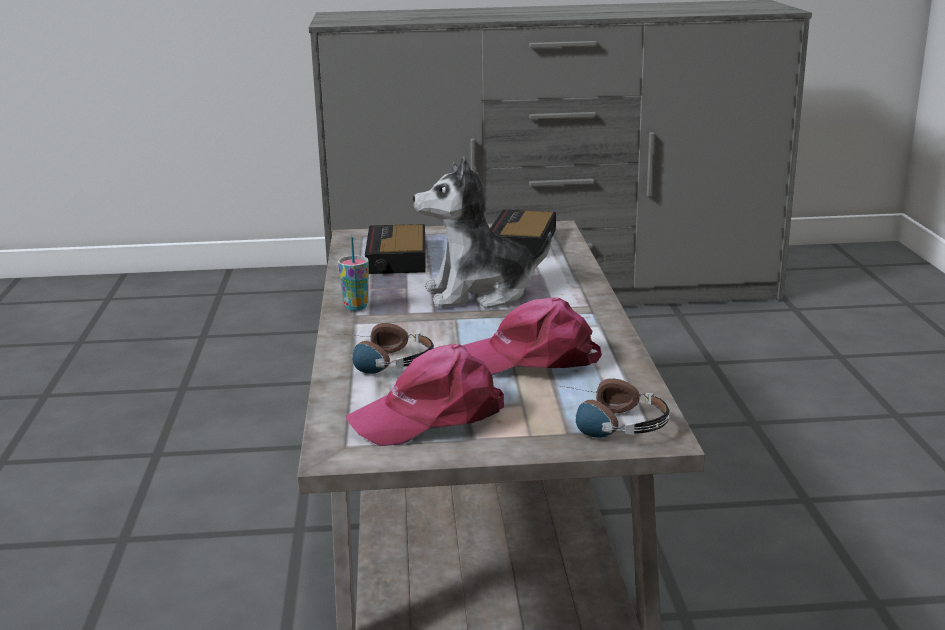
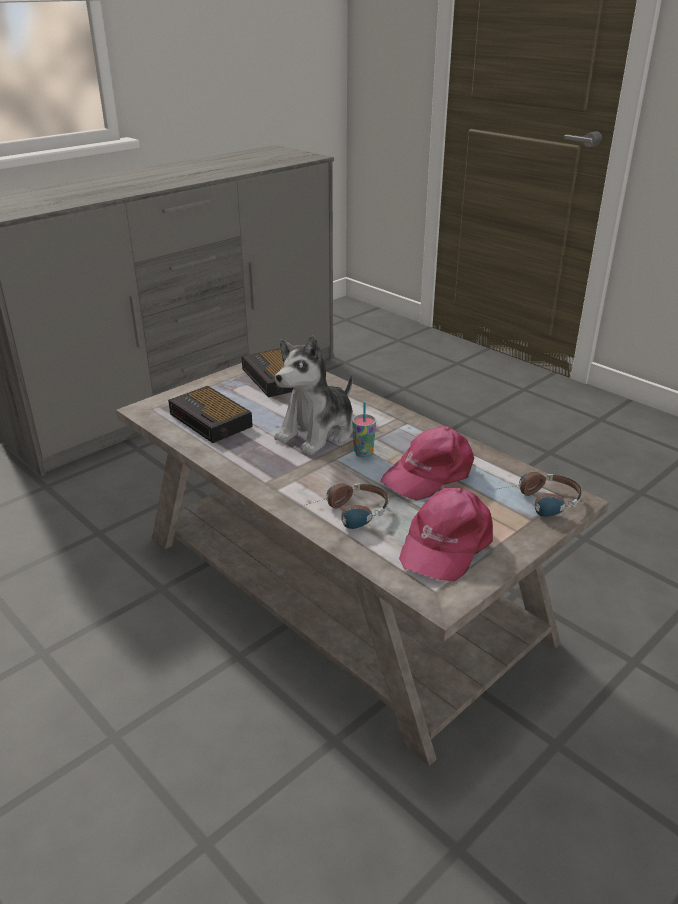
camera: 40 degrees left, 10 degrees up
(356, 307) = (254, 475): cup -> cup (363, 453)

